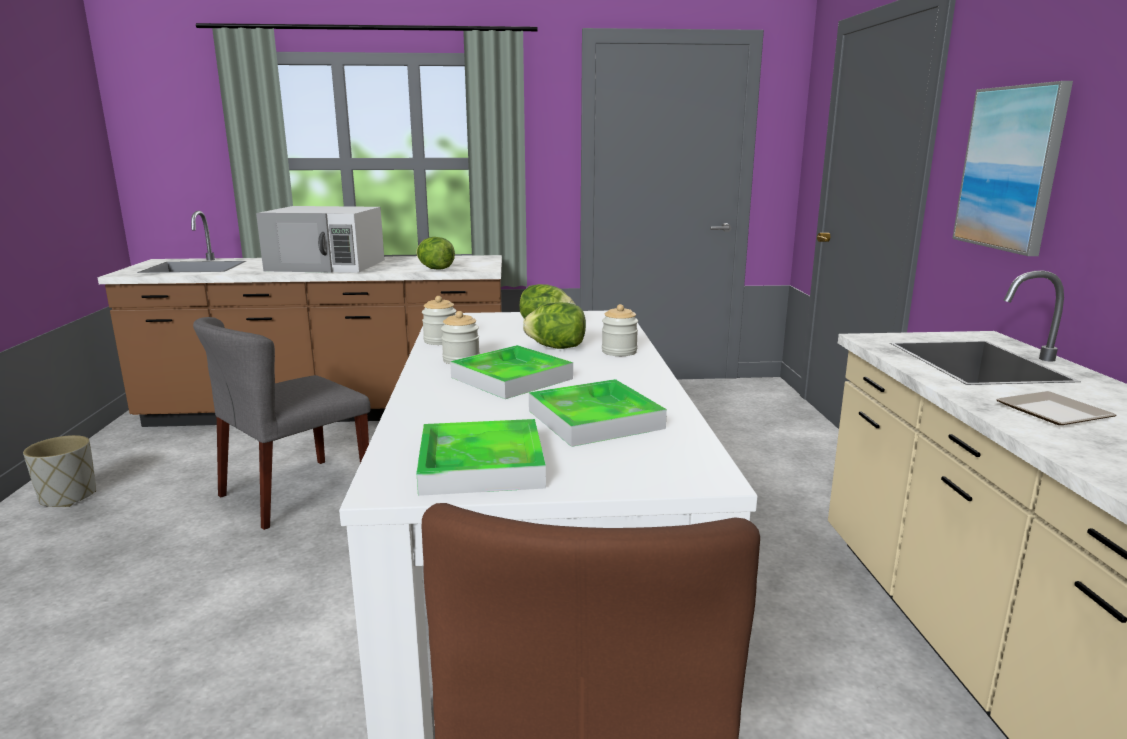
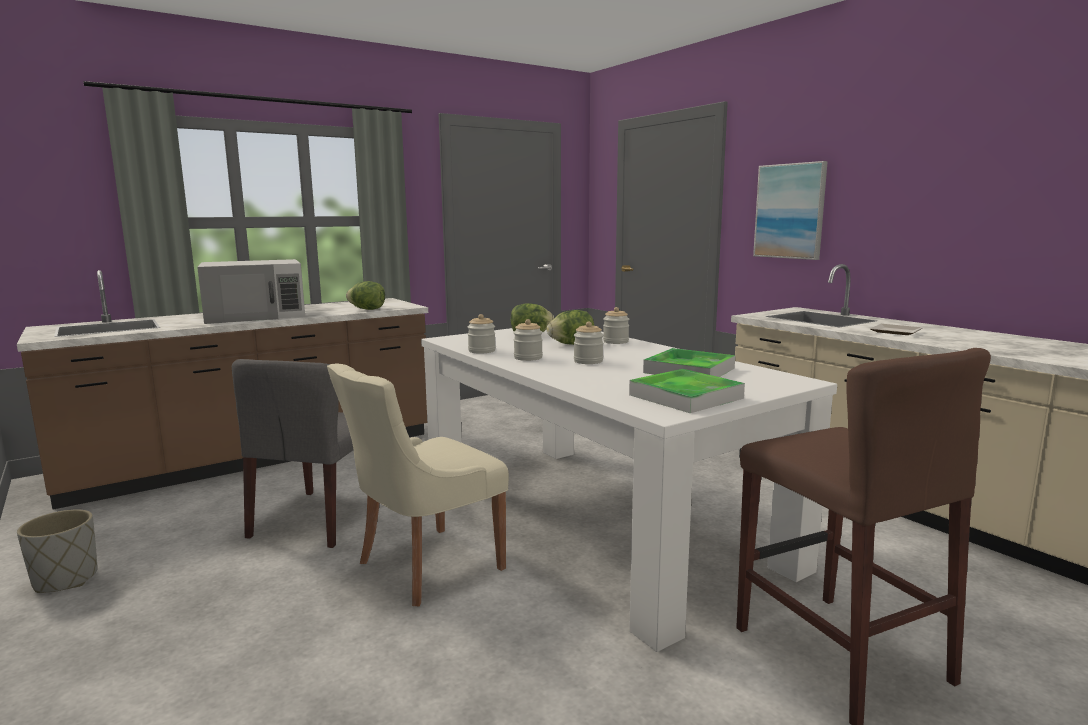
camera: 30 degrees left, 5 degrees down
(306, 580) = (425, 567): none -> beige chair
(511, 378) = (588, 361): tray -> jar

